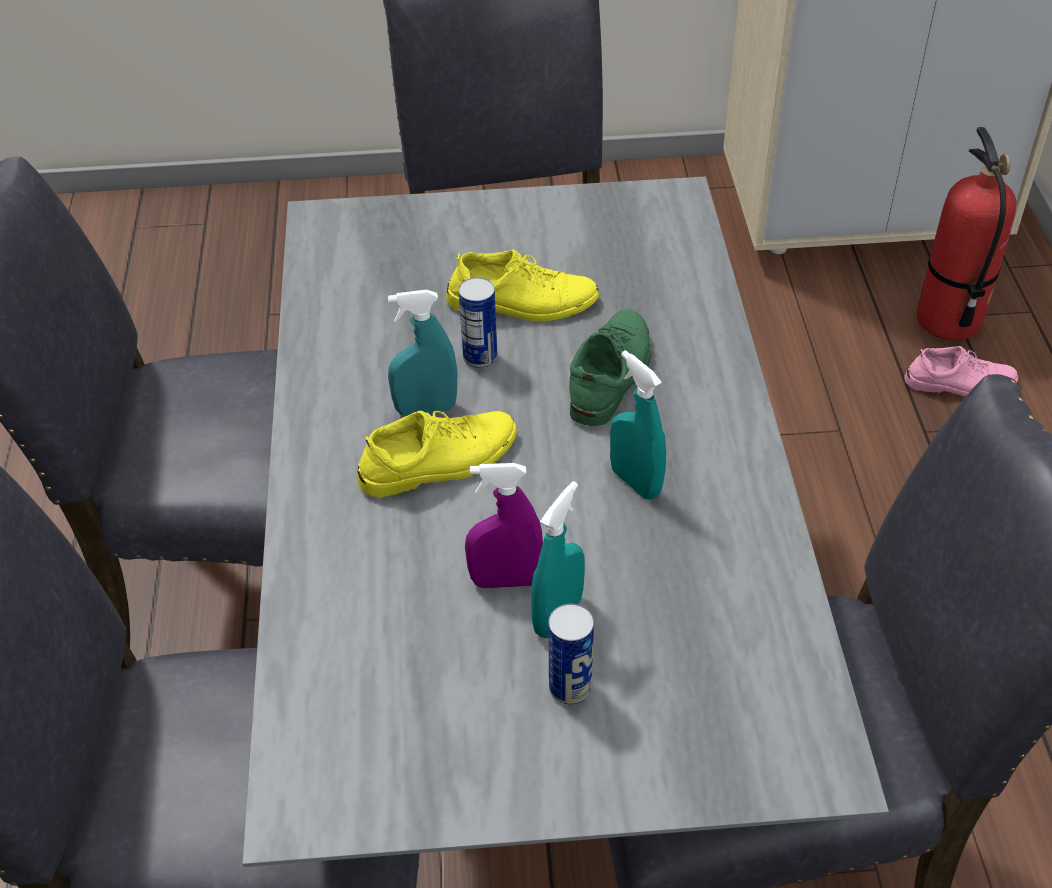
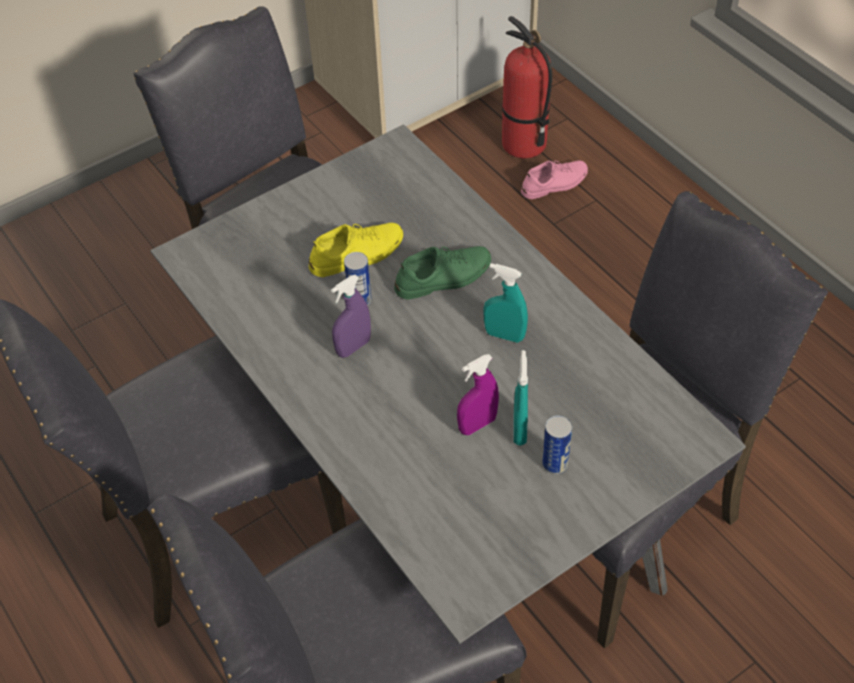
camera: 30 degrees left, 5 degrees up
(426, 409) = (353, 347): turquoise spray bottle -> purple spray bottle
(439, 461) = (387, 375): yellow shoe -> none
(611, 374) = (443, 277): green shoe -> green shoe turned 75 degrees clockwise

